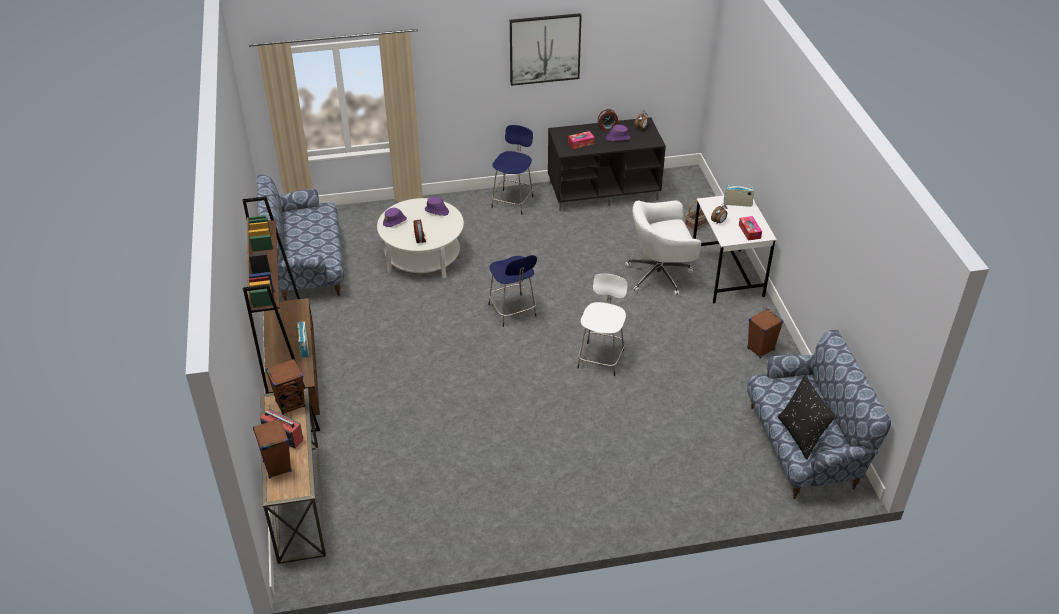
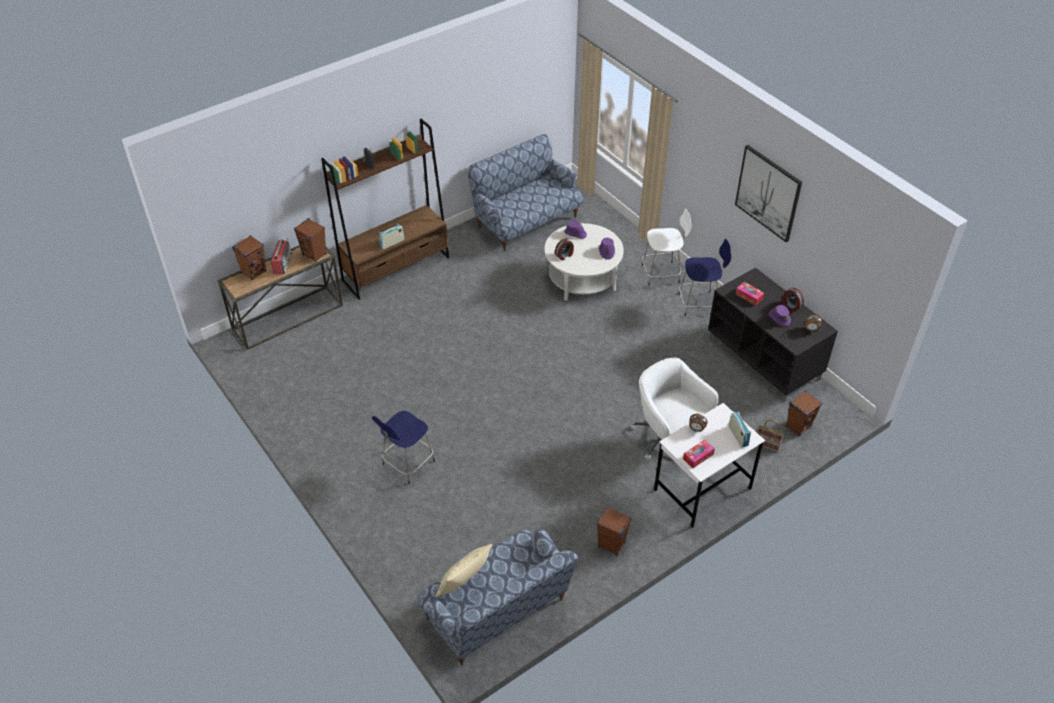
camera: 65 degrees right, 5 degrees up
(513, 311) = (551, 355): blue stool -> blue stool (407, 464)
(601, 358) = (529, 431): white stool -> white stool (662, 274)
(688, 202) = (798, 426): none -> brown speaker
(801, 435) = (464, 585): black pillow -> beige pillow

